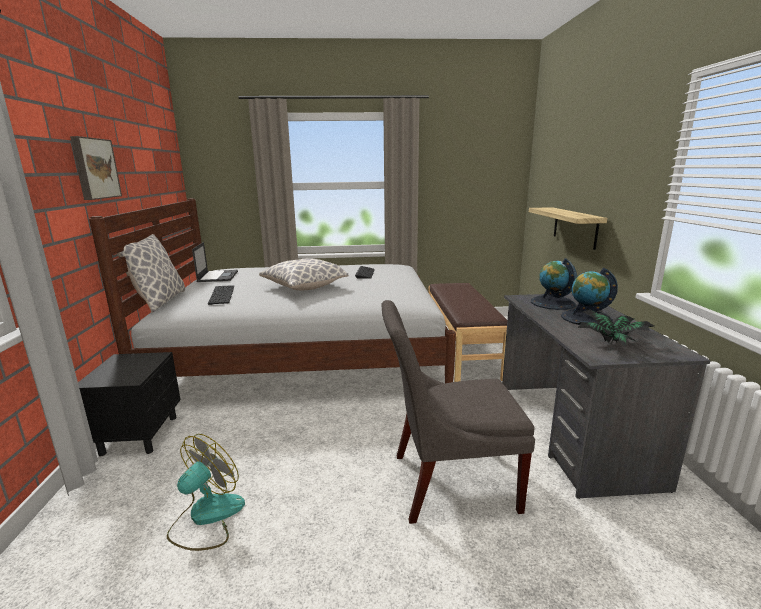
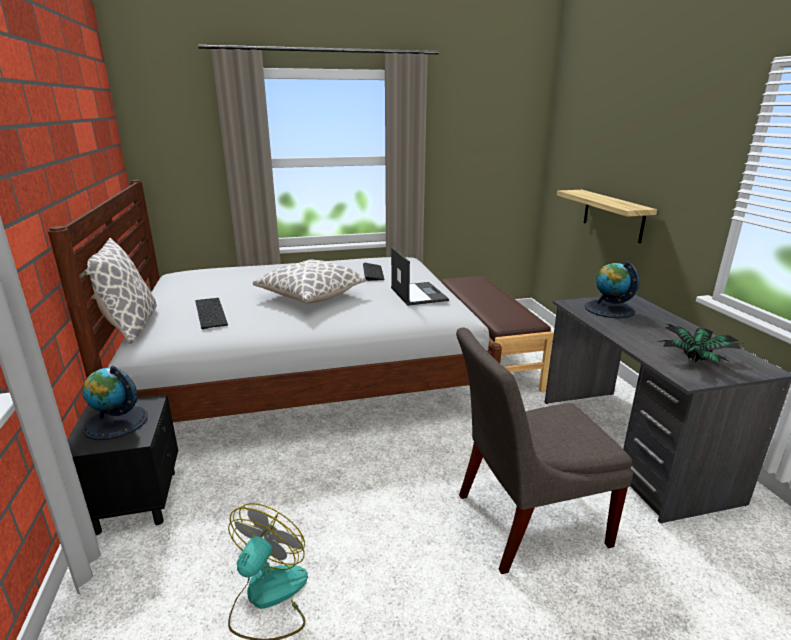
camera: 10 degrees left, 5 degrees up
(94, 168) = (43, 160): picture -> none
(218, 276) = (187, 284): laptop -> laptop (418, 294)
(586, 318) = (653, 328): globe -> globe (115, 422)

